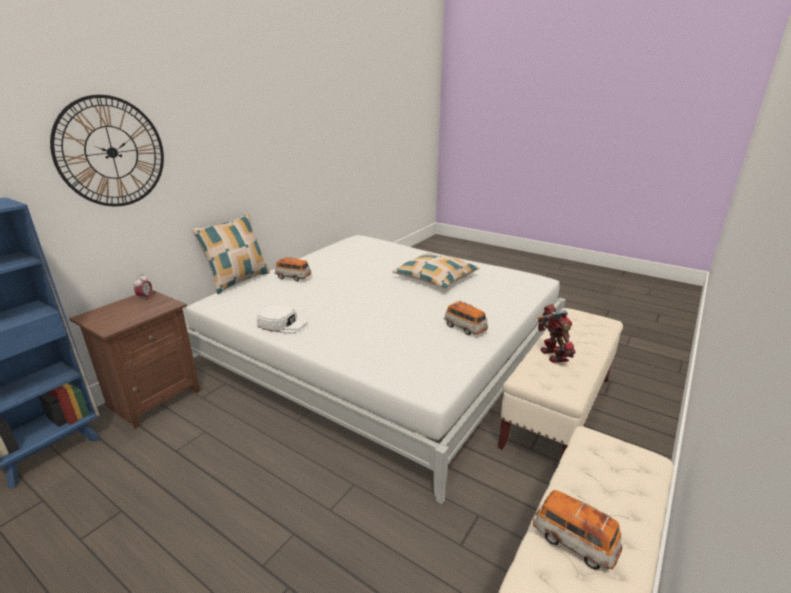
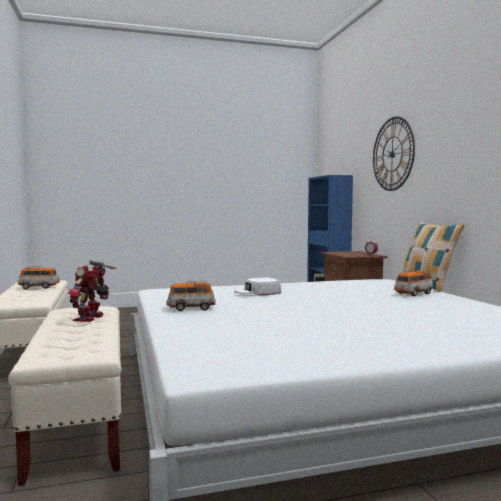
camera: 130 degrees right, 20 degrees down
(282, 324) = (310, 284): white cap -> white cap (257, 292)
(436, 278) = (325, 328): pillow -> none
(552, 356) = (90, 318): toy robot -> toy robot turned 75 degrees clockwise

